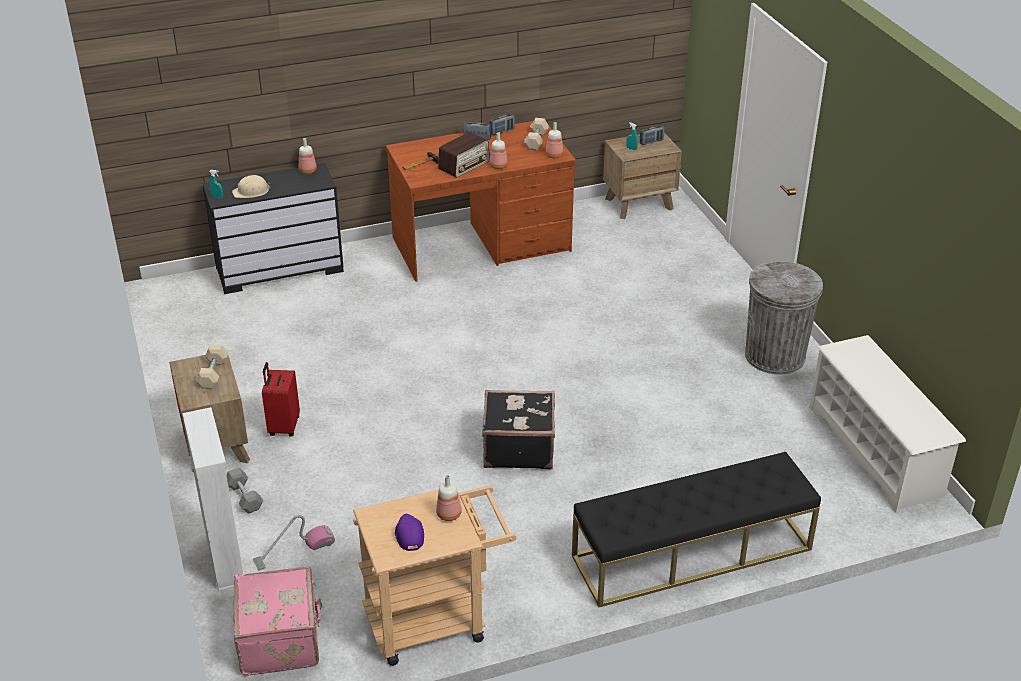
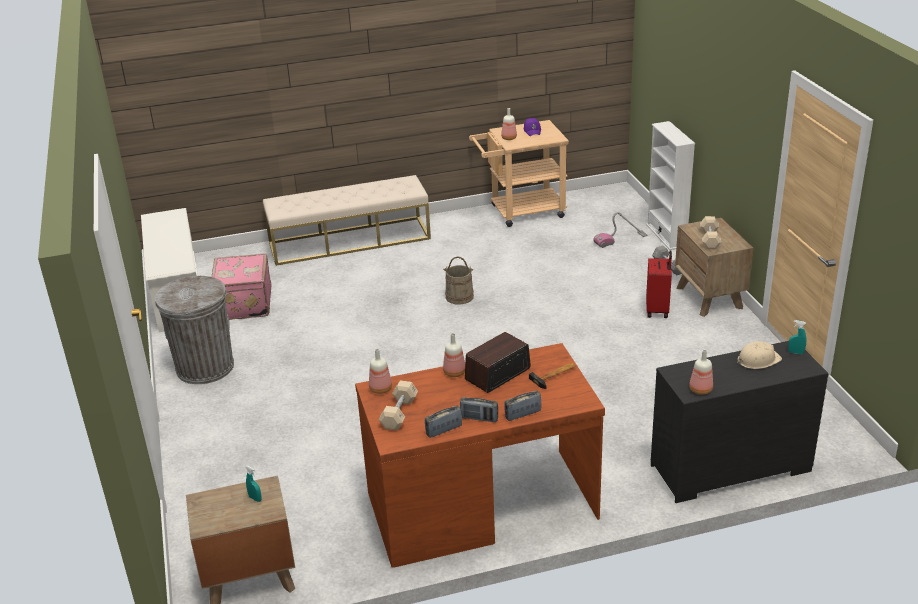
camera: 175 degrees left, 5 degrees down
(281, 639) = (614, 204): pink suitcase -> pink suitcase (243, 304)
(518, 447) = (459, 296): black suitcase -> beige bucket
(651, 142) = (219, 512): radio -> radio (523, 414)
(691, 553) = (350, 240): black bench -> beige bench

